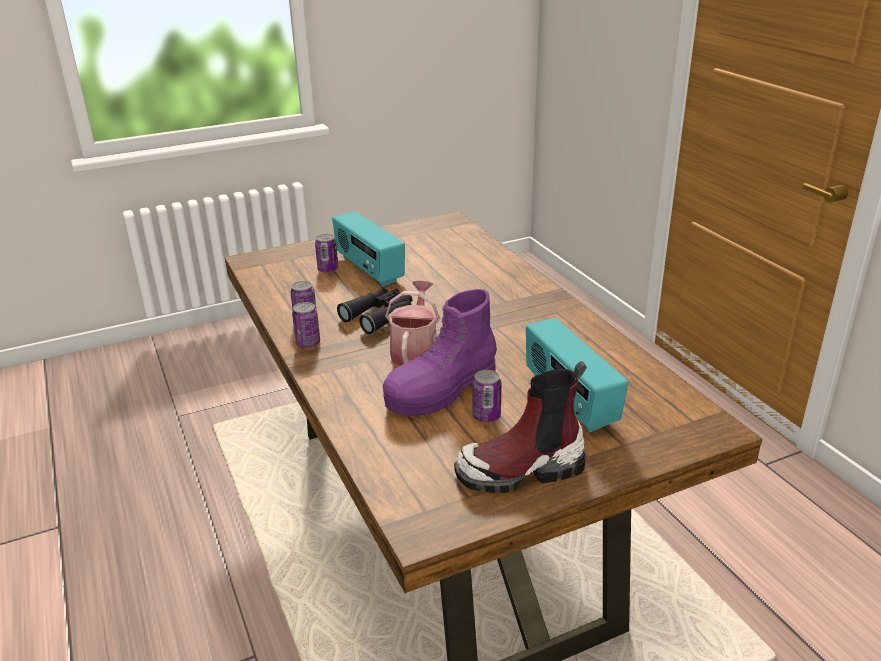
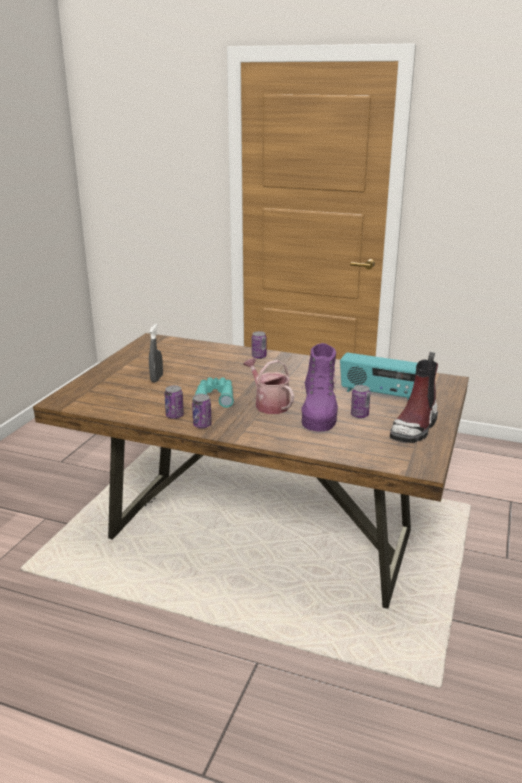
camera: 45 degrees left, 5 degrees down
(328, 269) = (129, 387): can -> can (259, 357)
(368, 270) = (156, 378): radio -> grey spray bottle
(380, 316) = (215, 397): black binoculars -> turquoise binoculars

